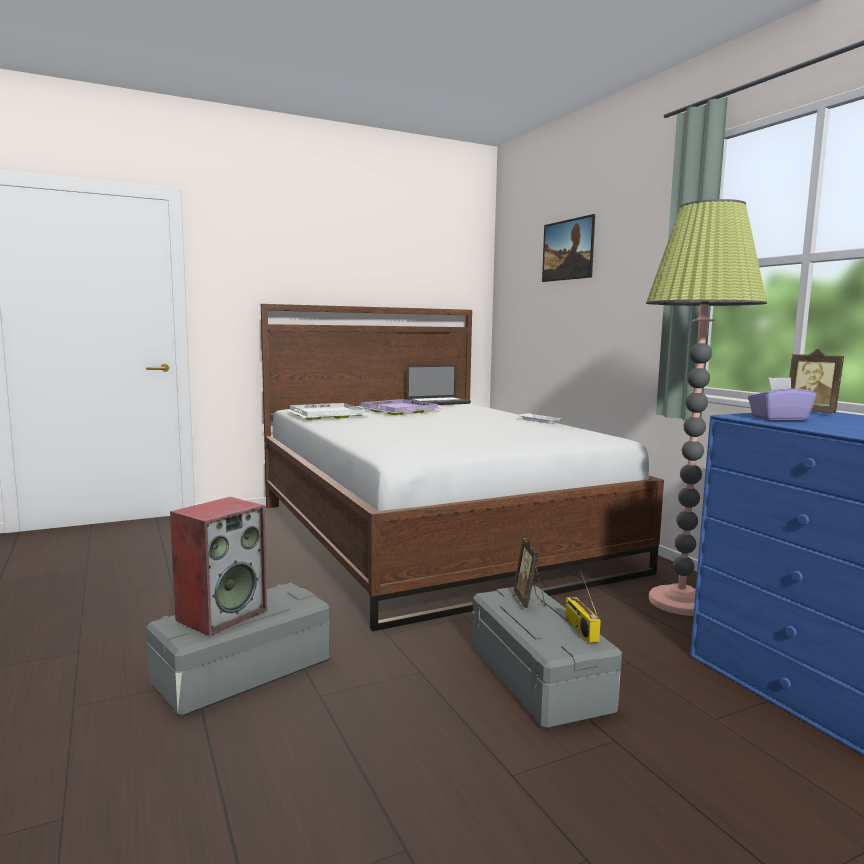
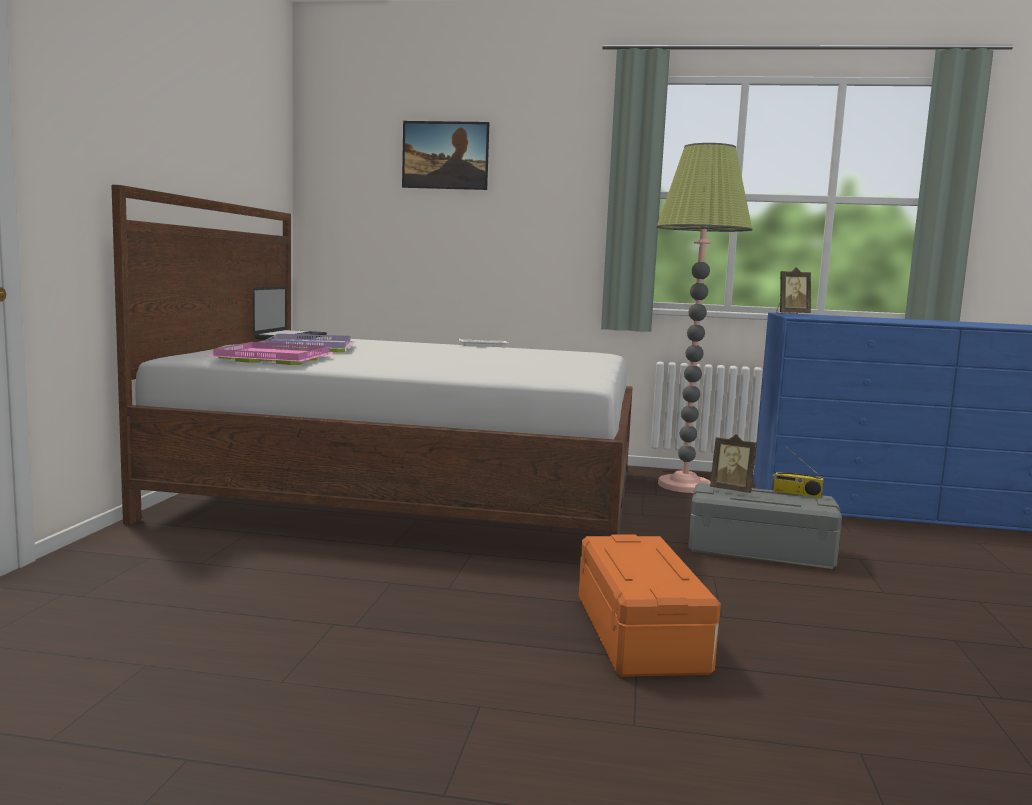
camera: 55 degrees left, 0 degrees up
(222, 614) = (648, 569): speaker -> none
(243, 672) = (642, 634): grey storage box -> orange storage box
(326, 415) = (274, 358): white tray -> pink tray
(778, 419) = (817, 317): purple tissue box -> none

